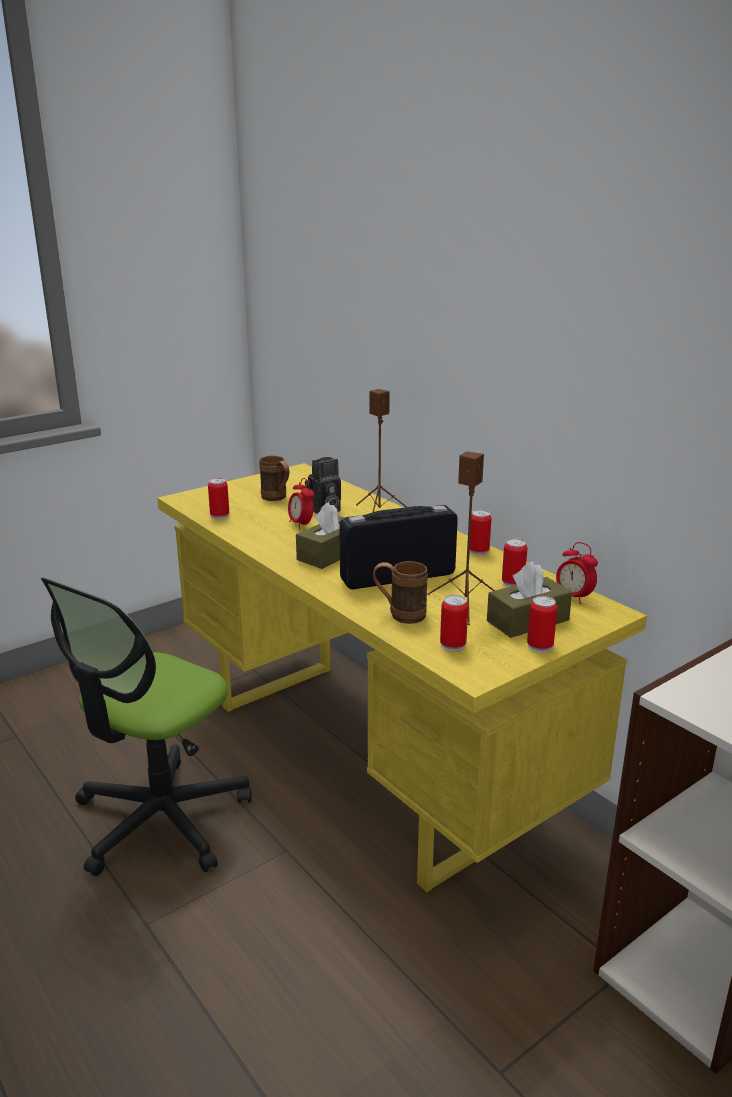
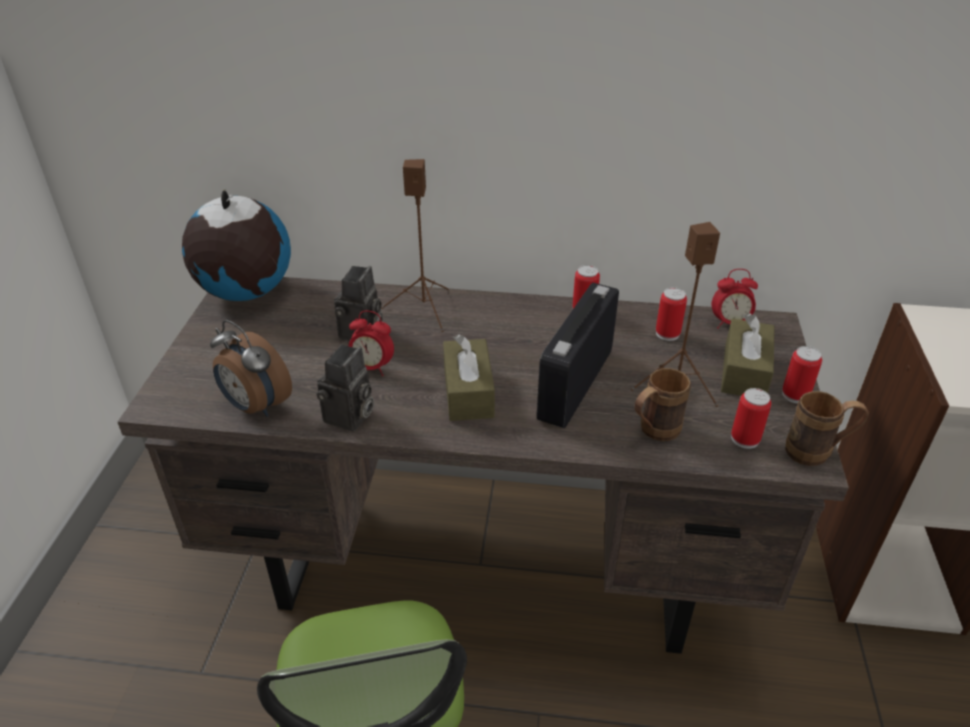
camera: 45 degrees left, 15 degrees up
(219, 516) = (255, 406): can -> alarm clock
(251, 537) = (349, 418): none -> camera
(277, 498) = (280, 342): brown mug -> brown mug (817, 453)
(299, 474) = (245, 292): none -> globe
(369, 759) = (488, 562): yellow desk -> brown desk

